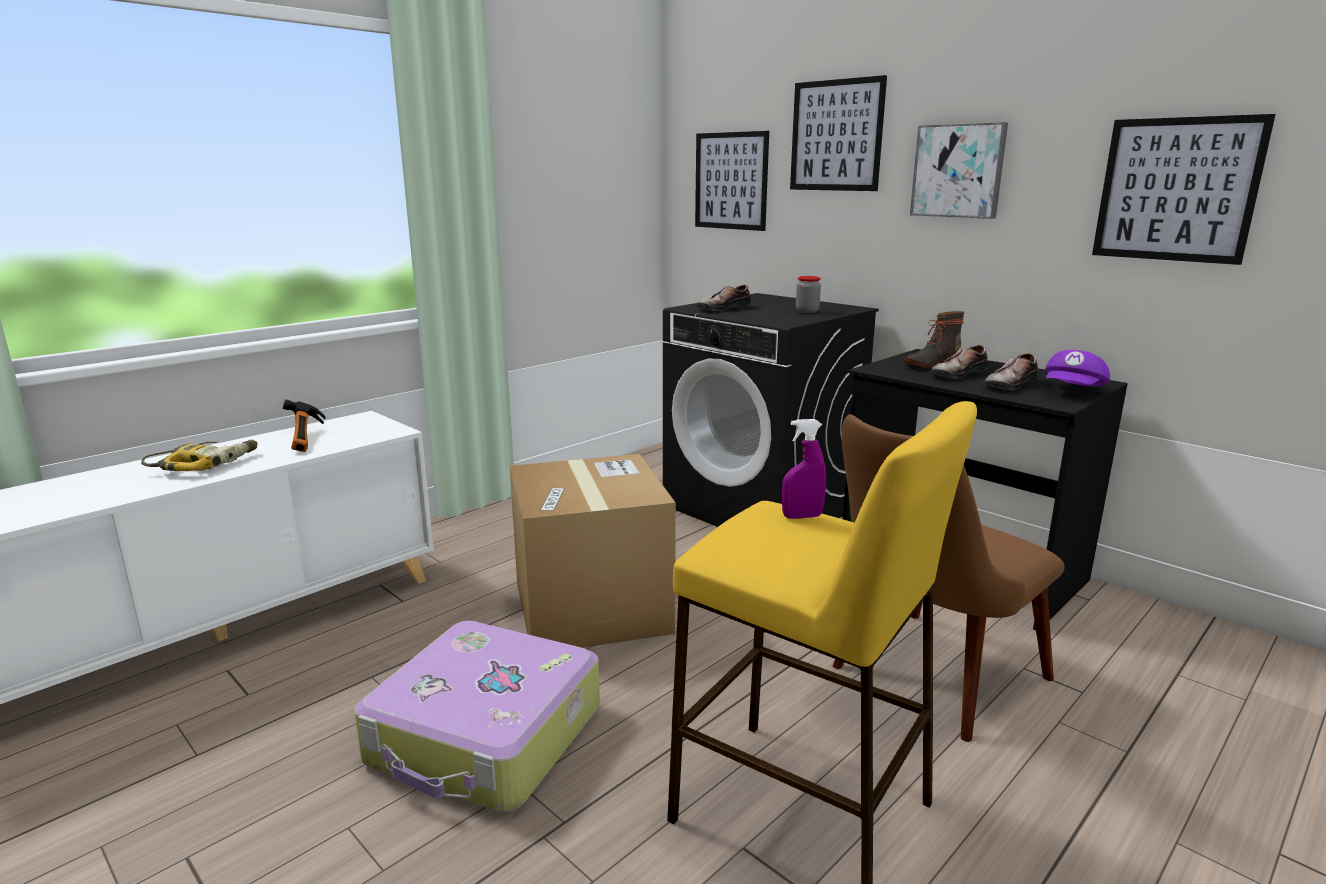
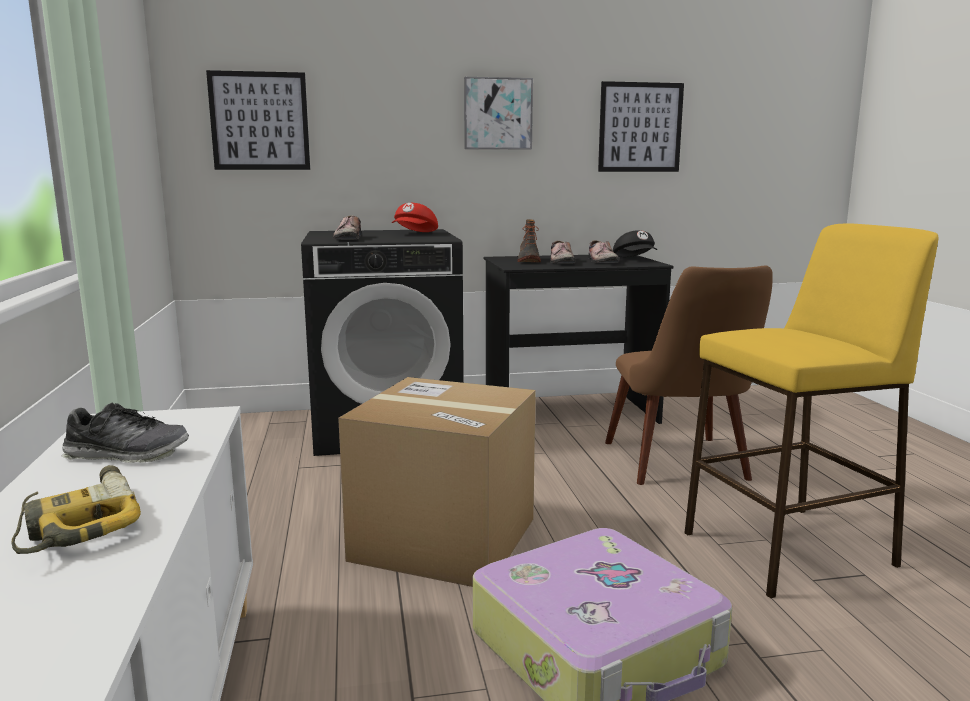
camera: 55 degrees left, 5 degrees down
(308, 439) = (127, 455): hammer -> shoe
(802, 516) = (763, 328): purple spray bottle -> none
(807, 311) = (415, 234): jar -> red cap
(836, 136) = (382, 81): picture -> none
(1073, 391) = (635, 259): purple cap -> black cap

